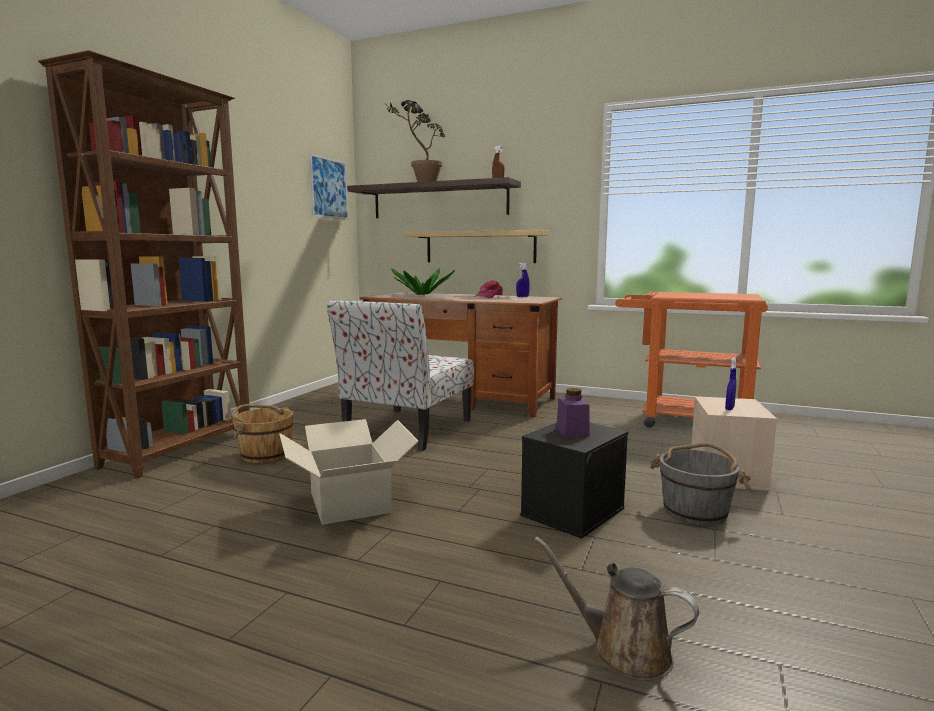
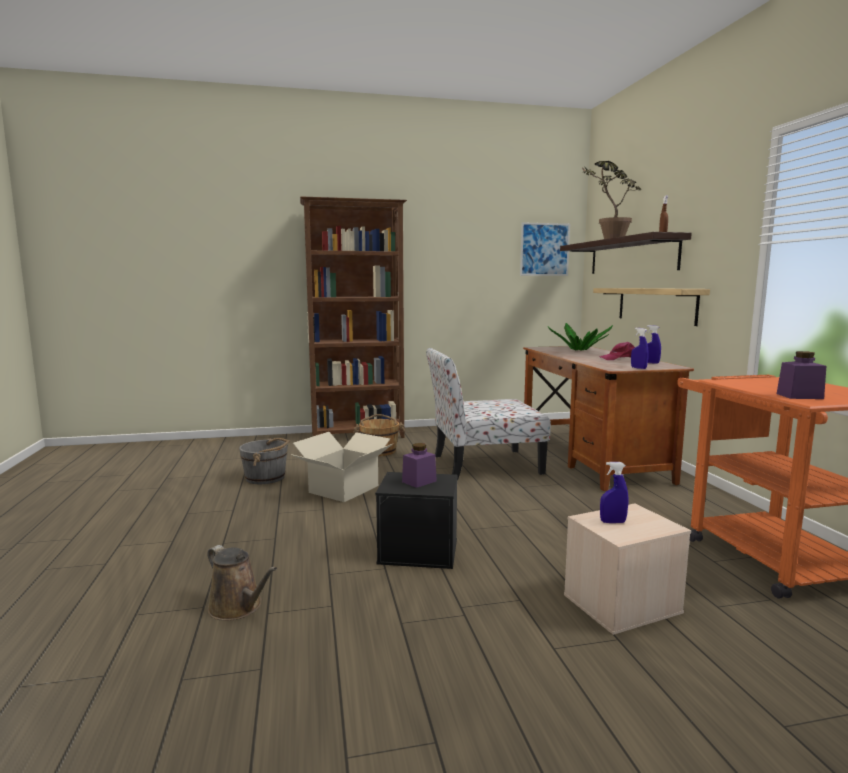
camera: 55 degrees right, 0 degrees up
(540, 300) = (638, 368): none -> blue spray bottle
(623, 651) = (238, 607): brown watering can -> brown watering can turned 135 degrees clockwise
(695, 511) = (491, 600): grey bucket -> grey bucket (266, 478)
(733, 297) = (799, 396): none -> purple jar

